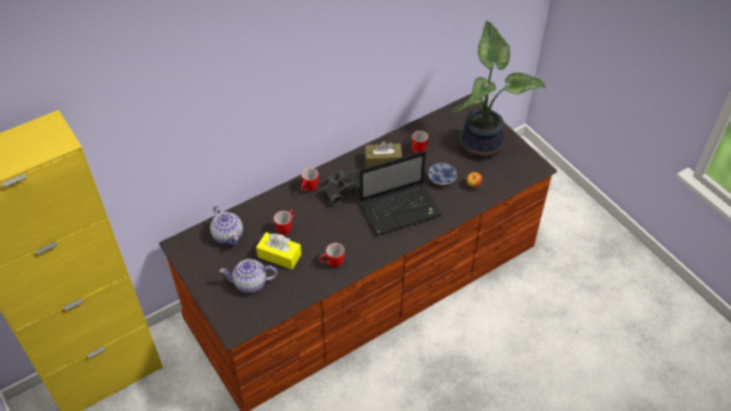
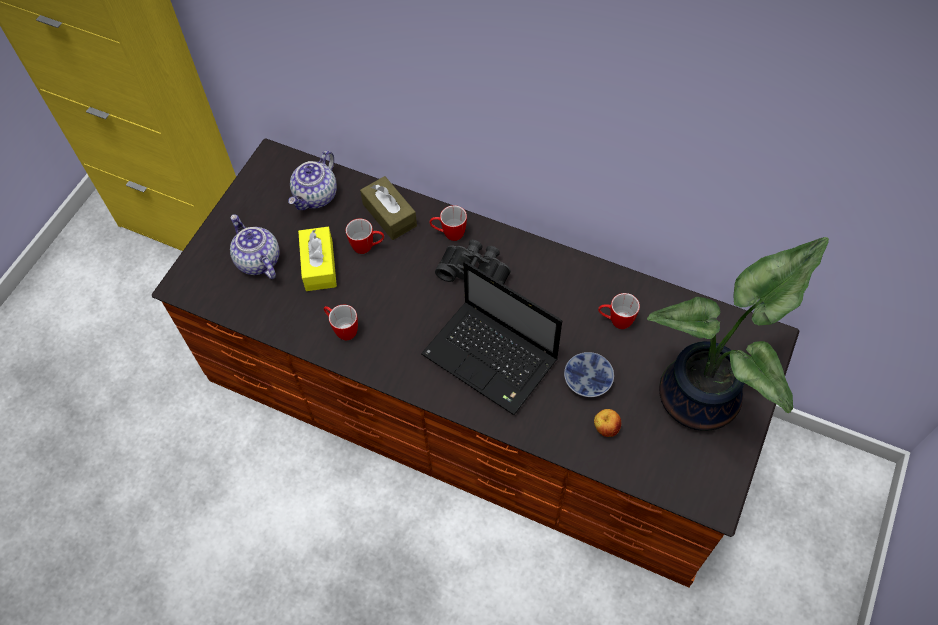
camera: 60 degrees right, 10 degrees up
(383, 161) = (563, 289): brown tissue box -> brown tissue box (389, 215)

